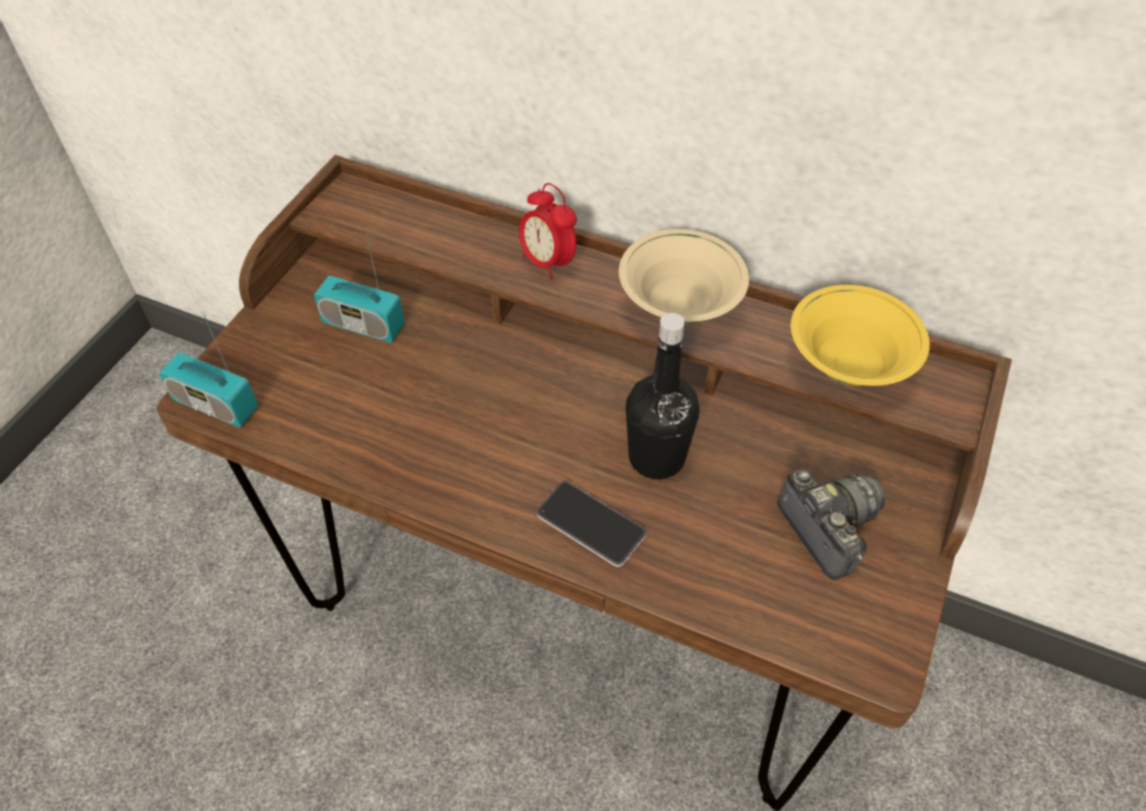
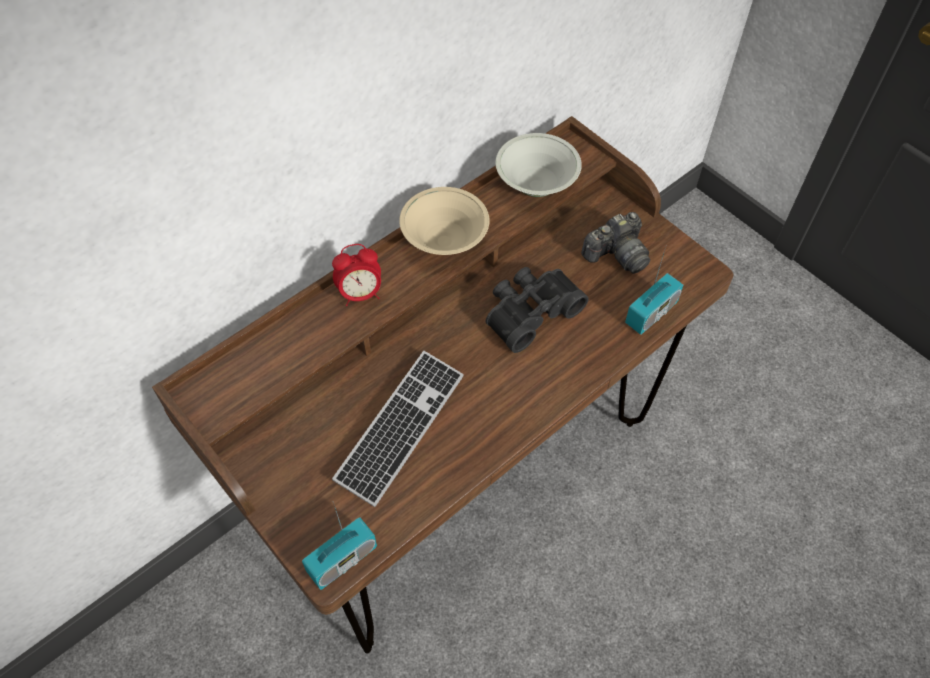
camera: 65 degrees left, 5 degrees up
(363, 325) = (320, 437): radio -> radio (651, 313)
(408, 390) = (400, 428): none -> keyboard
(591, 524) = (561, 364): phone -> none
(656, 457) = (529, 311): black bottle -> black binoculars
(828, 528) = (616, 254): camera -> camera turned 150 degrees clockwise
(847, 367) = (536, 186): yellow bowl -> white bowl

